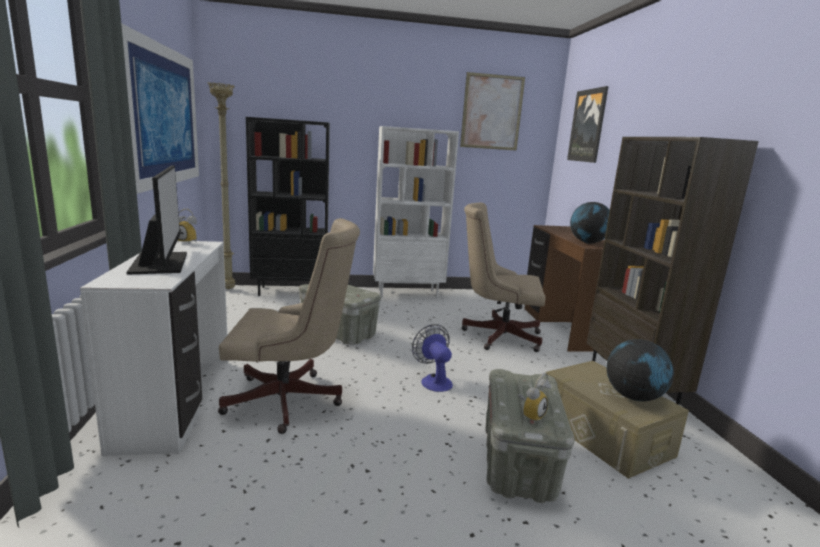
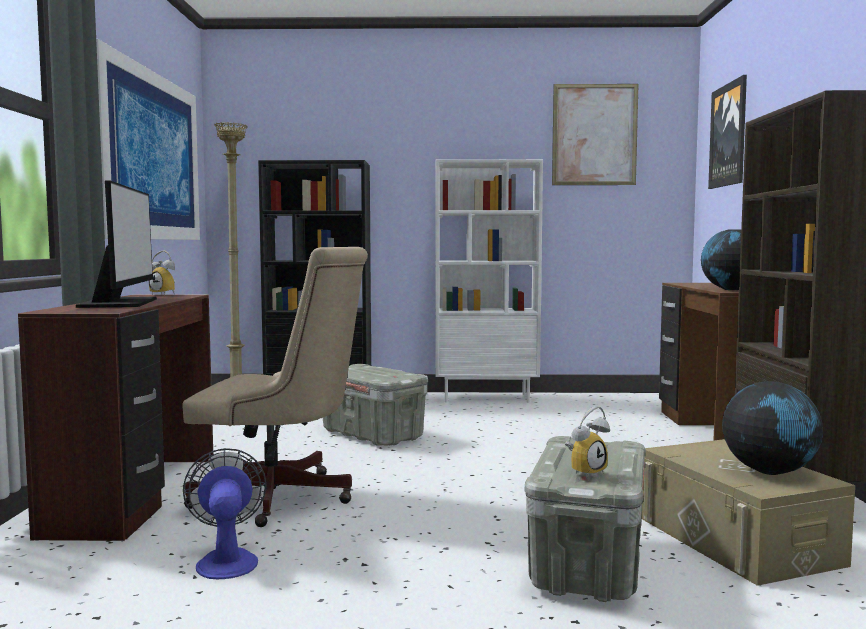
camera: 10 degrees right, 10 degrees down
(178, 400) = (138, 495): white desk -> brown desk
(433, 380) = (492, 482): fan -> fan (226, 560)
(497, 335) = (606, 439): beige office chair -> none

